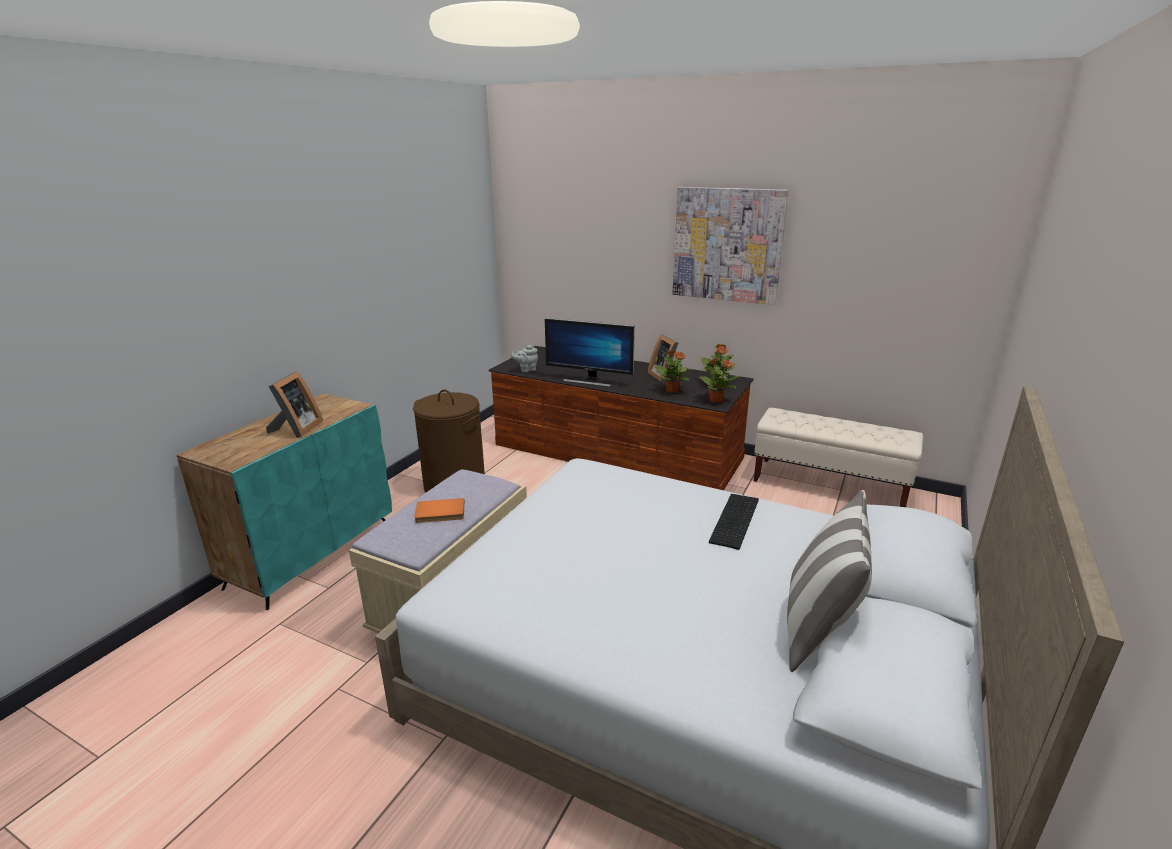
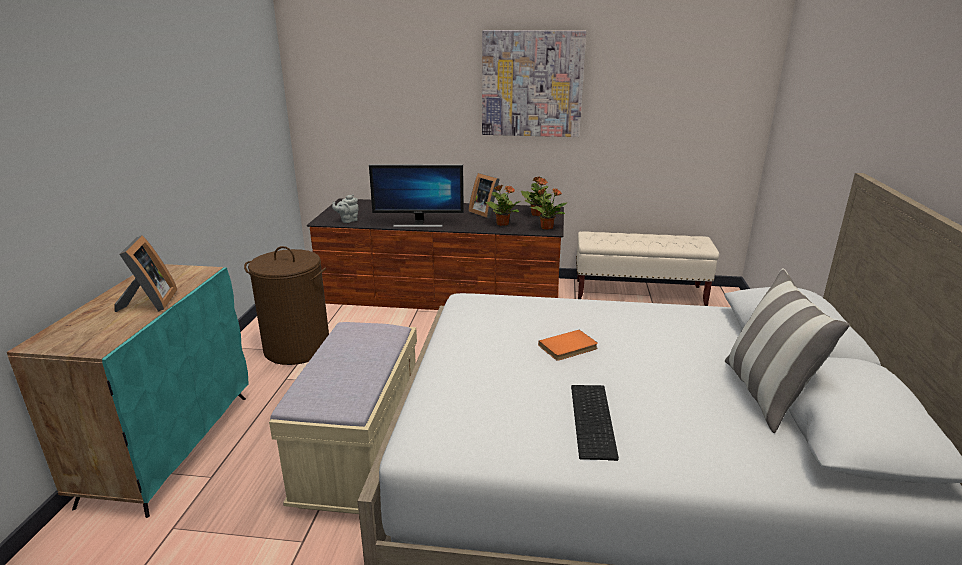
camera: 20 degrees left, 0 degrees up
(440, 513) = (350, 366): orange book -> orange book (569, 348)
(736, 521) = (638, 323): keyboard -> keyboard (595, 421)

